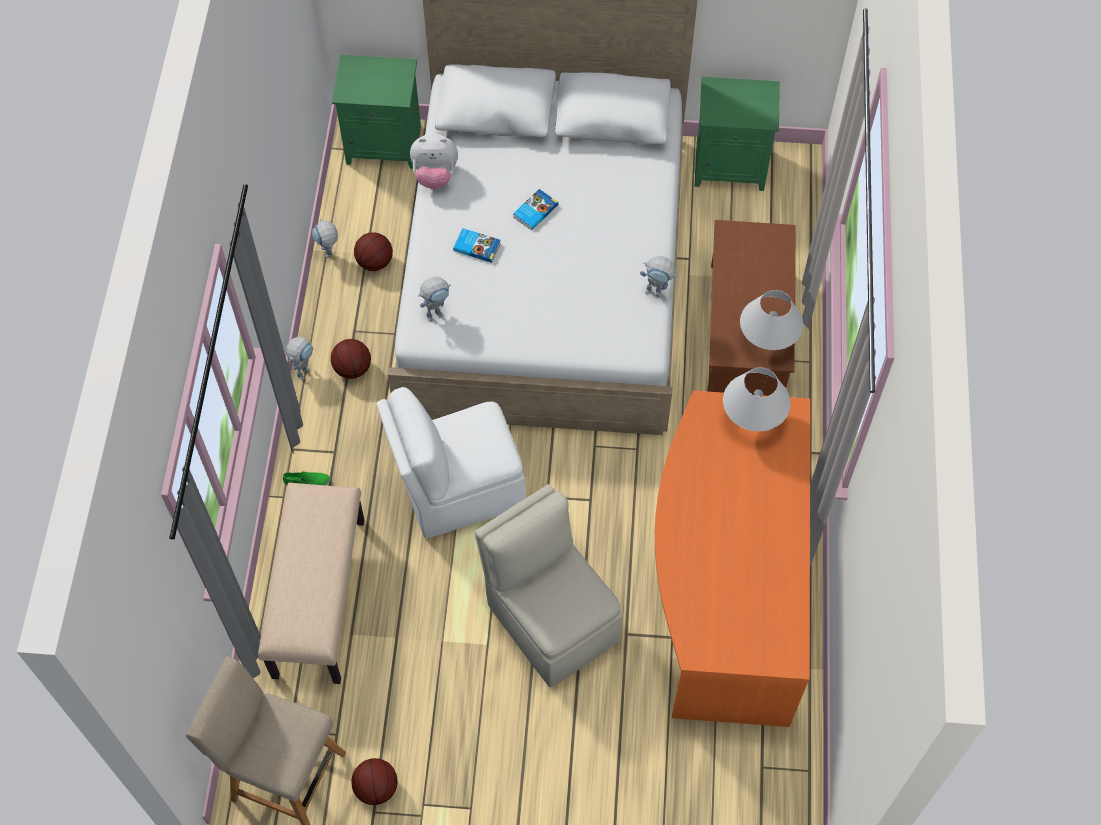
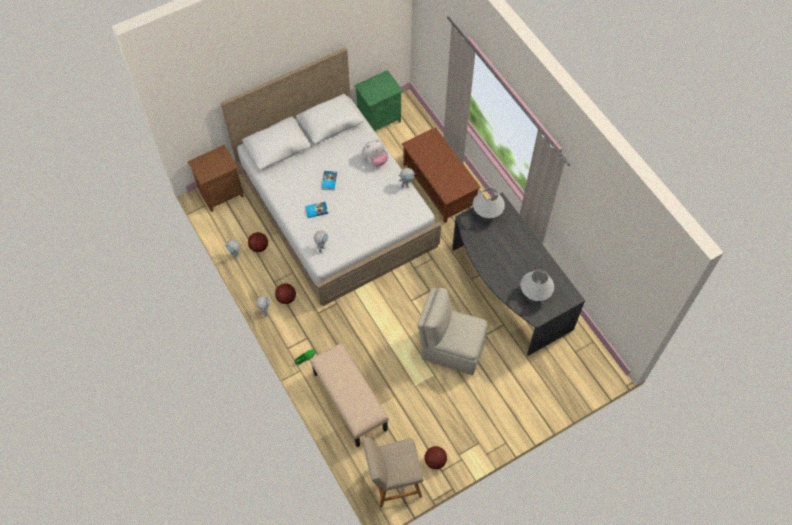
camera: 35 degrees left, 0 degrees up
(385, 144) = (221, 193): green nightstand -> brown nightstand
(435, 175) = (273, 190): plush toy -> plush toy (375, 160)
(458, 489) = (372, 320): white chair -> none
(725, 584) = (507, 290): orange desk -> grey desk
(767, 341) = (461, 180): white table lamp -> white table lamp (535, 294)

